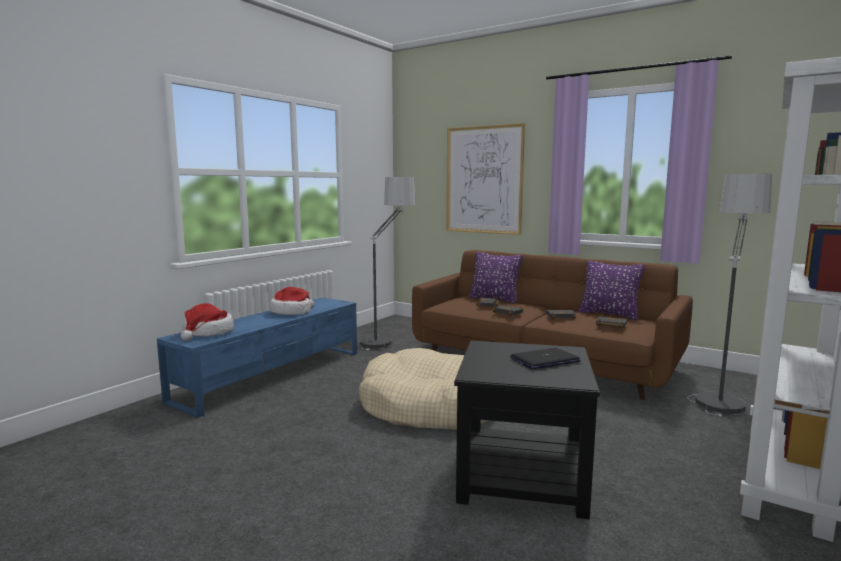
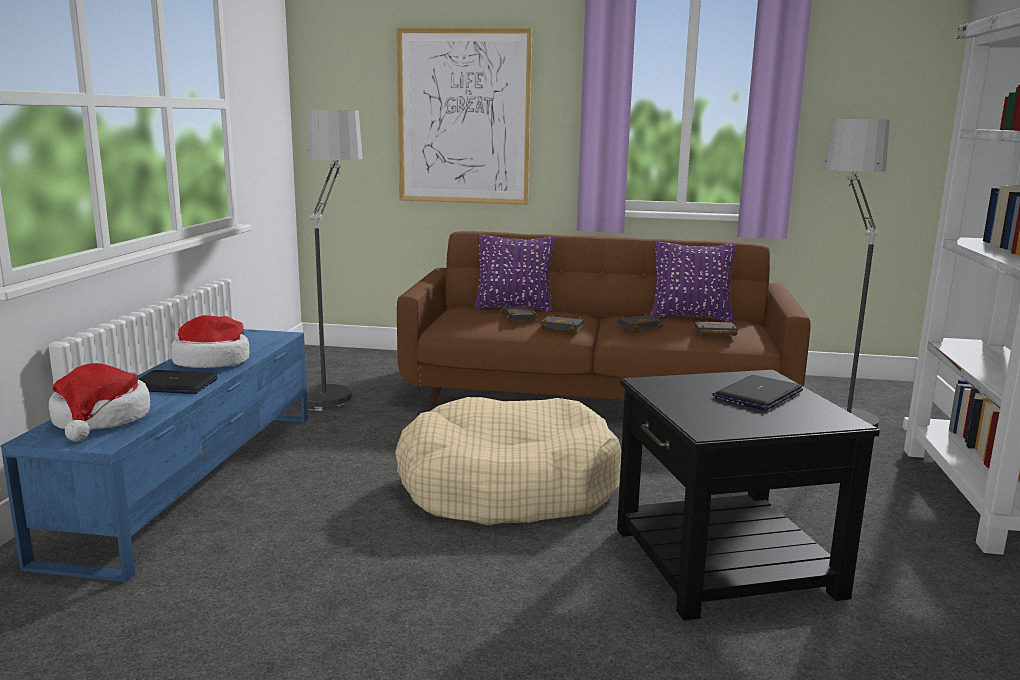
camera: 25 degrees left, 5 degrees up
(259, 321) = (173, 385): none -> laptop

